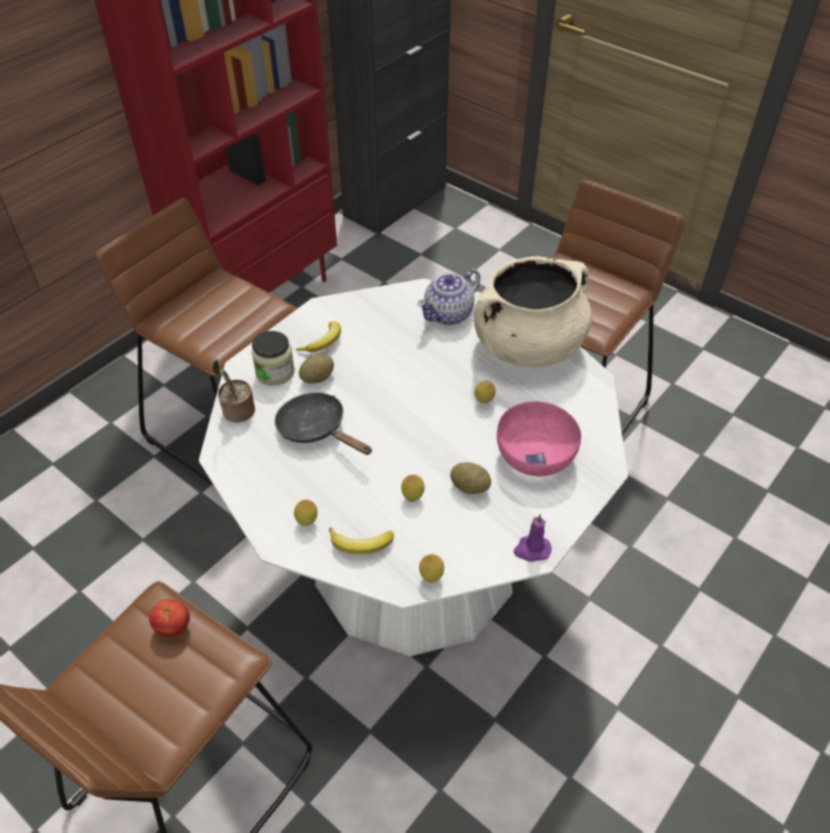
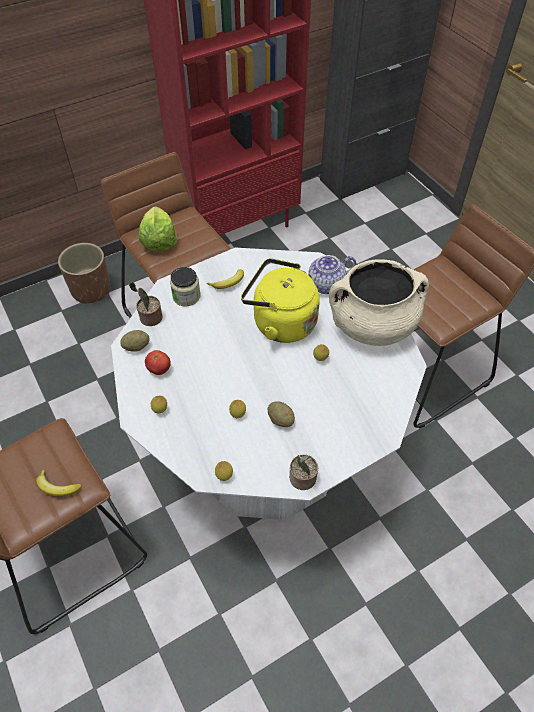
camera: 20 degrees right, 5 degrees up
(85, 425) = (90, 290): none -> brown planter
(173, 626) = (58, 452): tomato -> tomato (159, 369)
(194, 319) = (158, 240): none -> lettuce
(317, 378) = (212, 308): potato -> potato (136, 347)
(317, 429) = (196, 346): black frying pan -> none
(360, 545) = (188, 438): banana -> banana (57, 487)
(413, 372) = (280, 322): none -> yellow kettle
(531, 549) = (302, 479): purple candle -> potted plant
(536, 456) = (338, 411): pink bowl -> none

